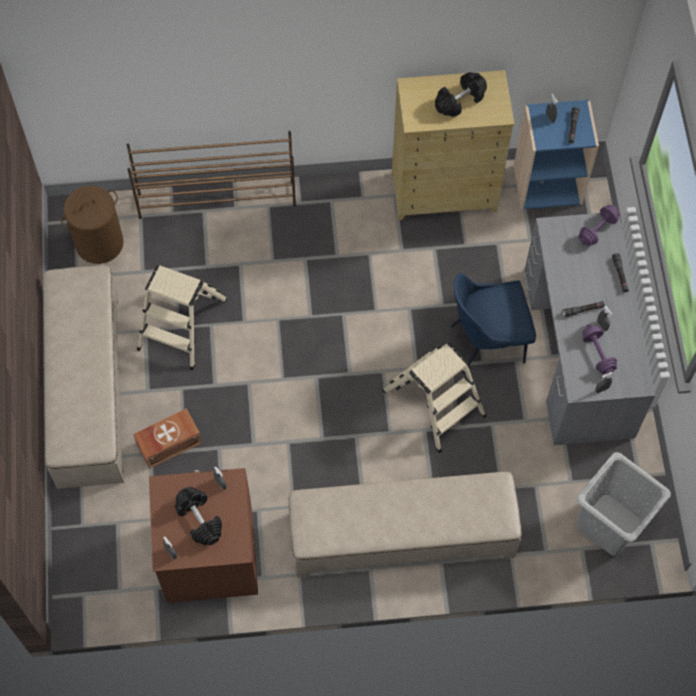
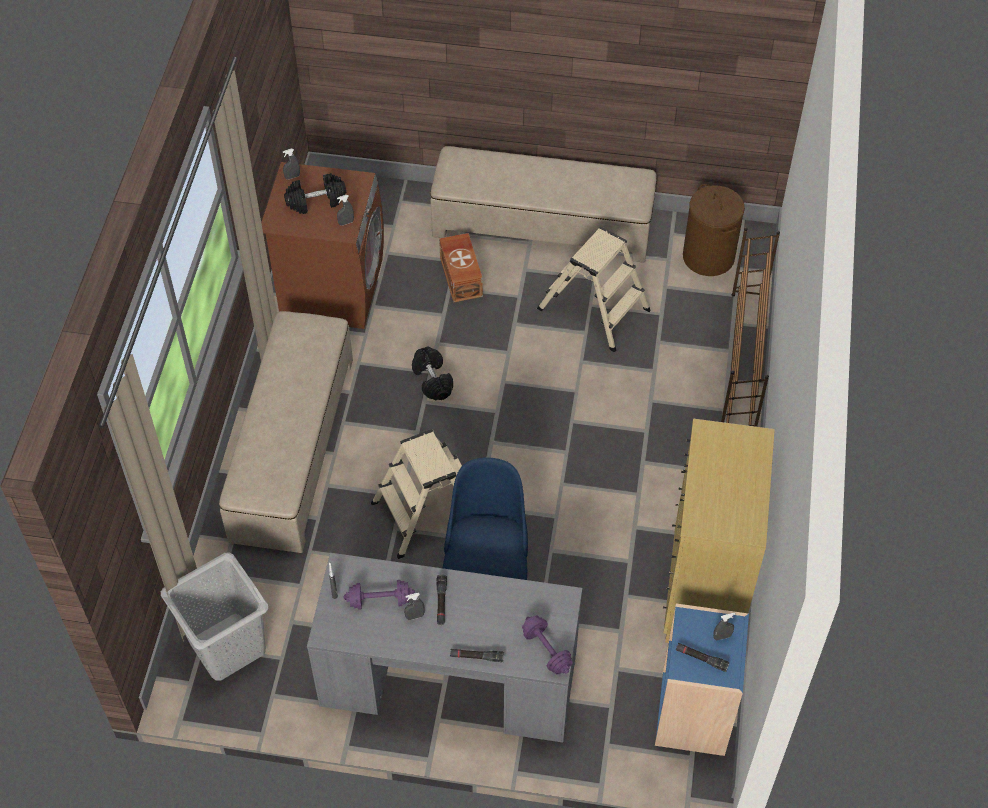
camera: 105 degrees right, 10 degrees down
(460, 101) = (727, 485): black dumbbell -> black dumbbell (432, 380)

